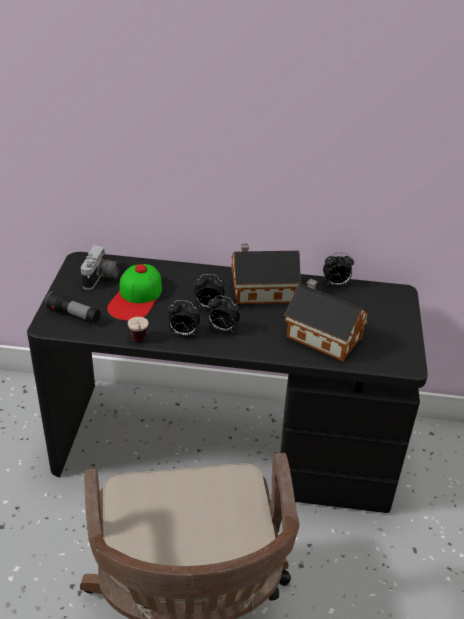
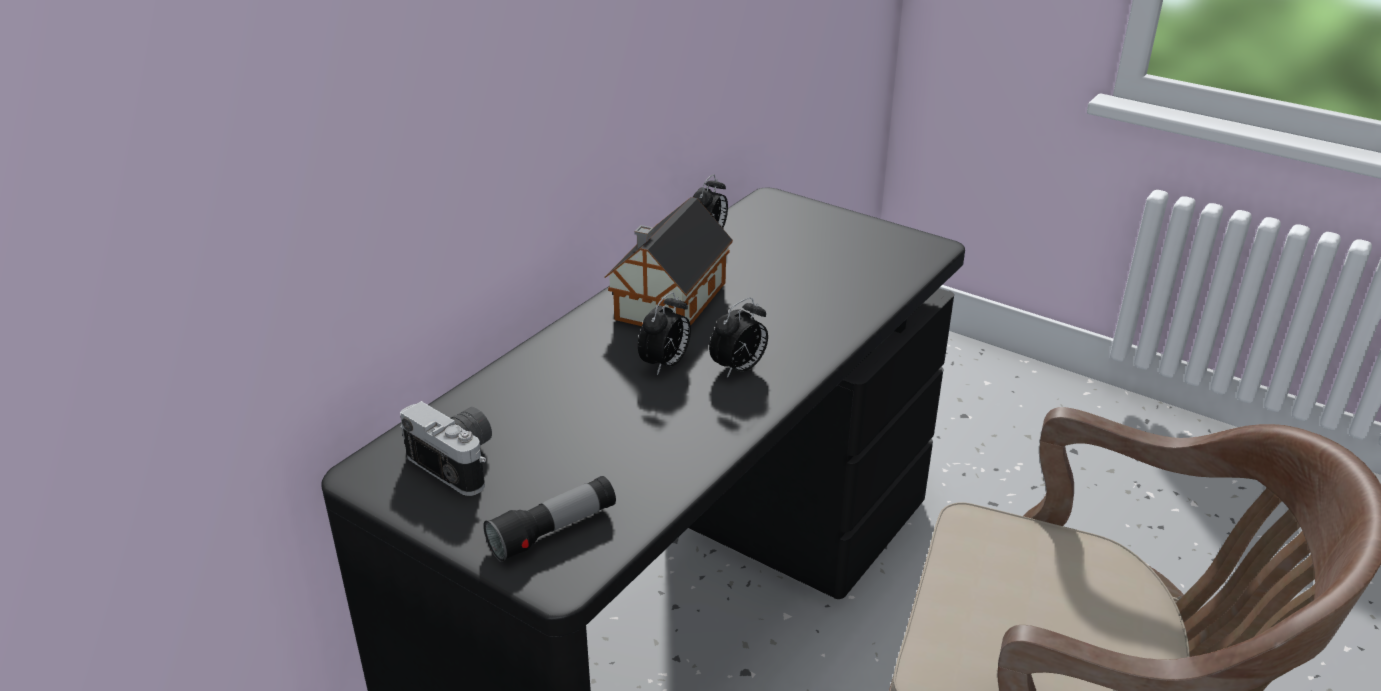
camera: 60 degrees left, 5 degrees down
(136, 298) = (568, 436): cap -> none
(139, 343) = (712, 469): cup -> none
(183, 333) = (720, 412): alarm clock -> none
(321, 336) = (823, 288): toy house -> none

